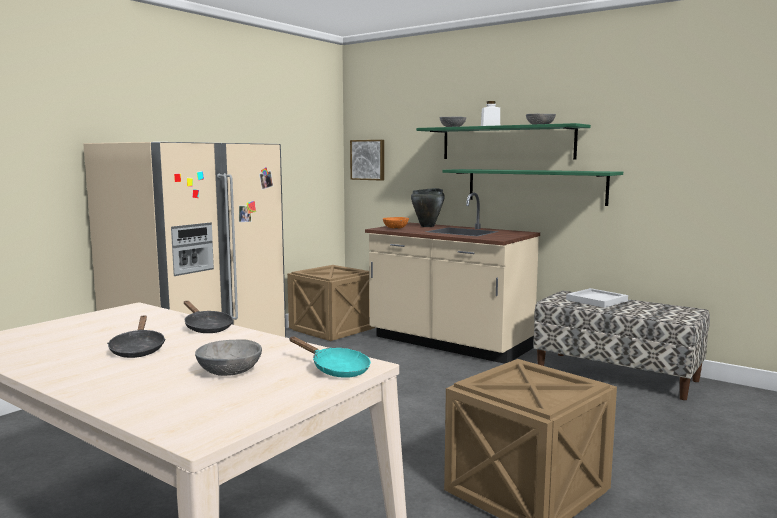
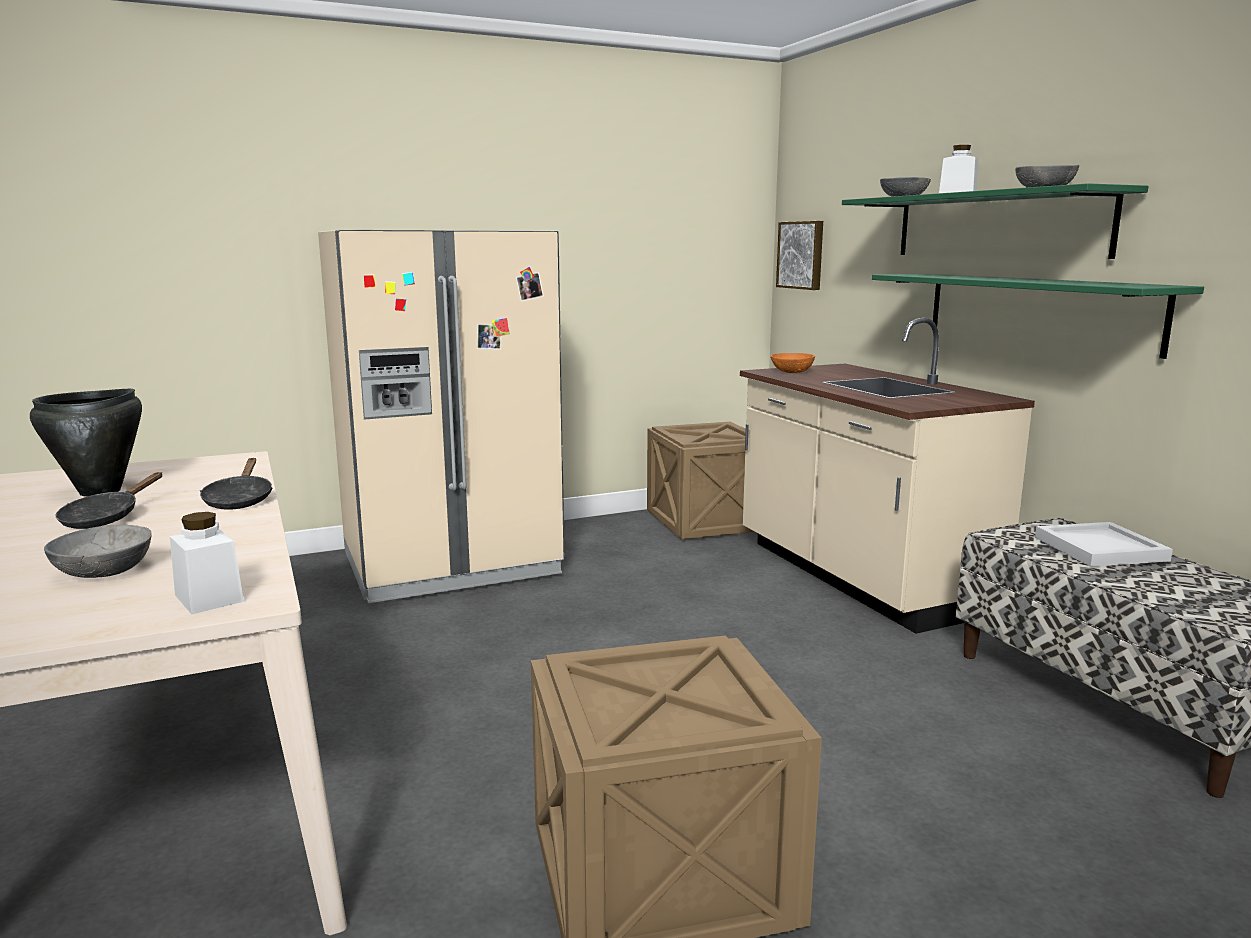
camera: 30 degrees right, 5 degrees up
(336, 369) = (209, 598): turquoise frying pan -> white jar
(427, 226) = (854, 372): black cooking pot -> black cooking pot (101, 491)

